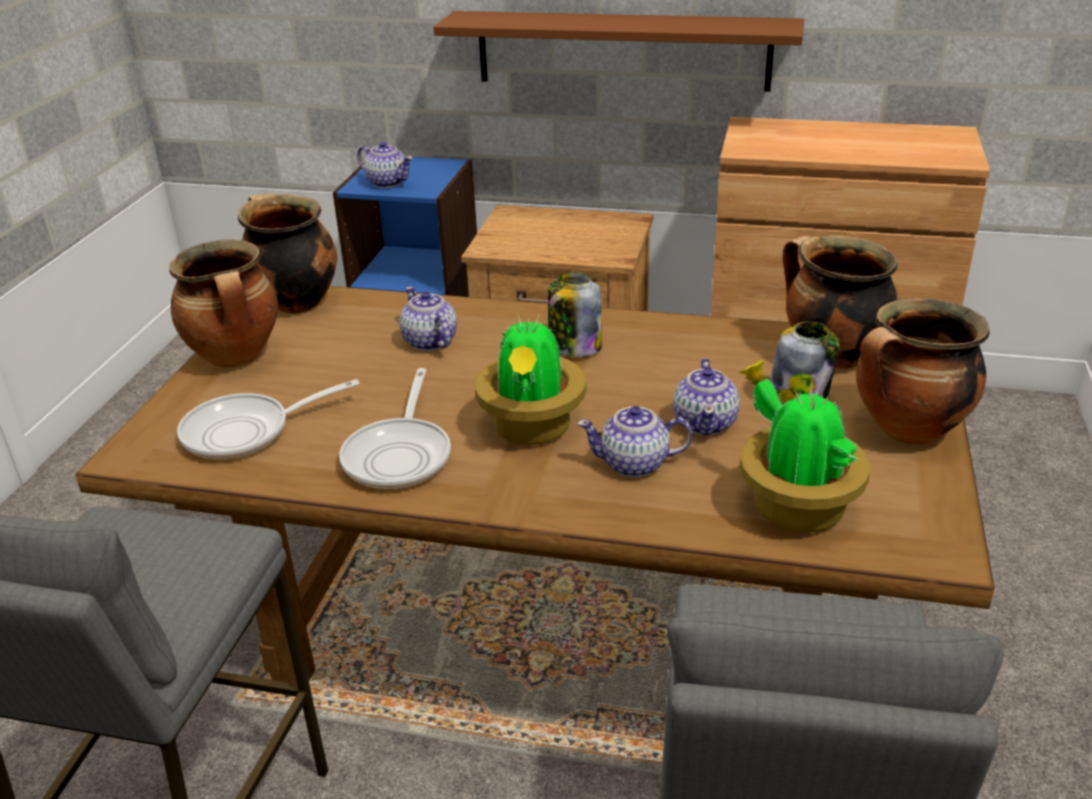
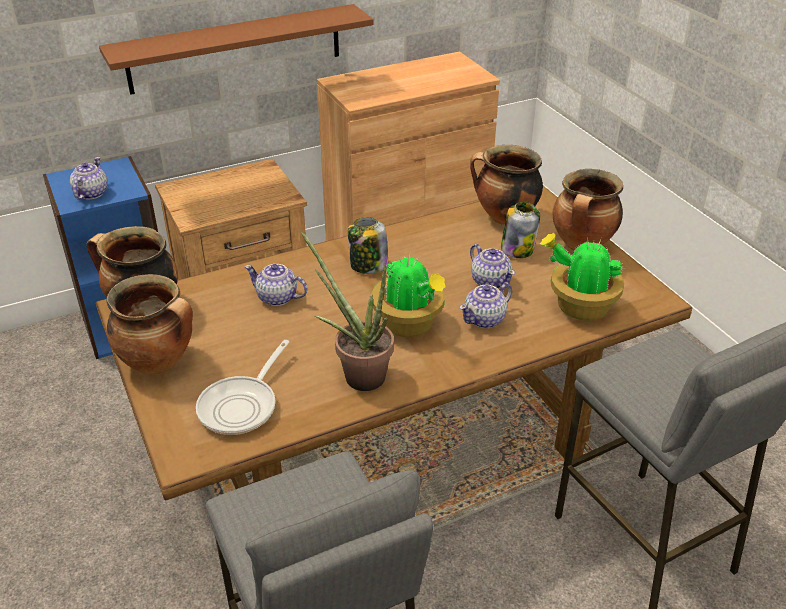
camera: 40 degrees left, 5 degrees up
(387, 182) = (91, 193): teapot -> teapot turned 75 degrees counterclockwise
(400, 455) = (357, 373): frying pan -> potted plant

